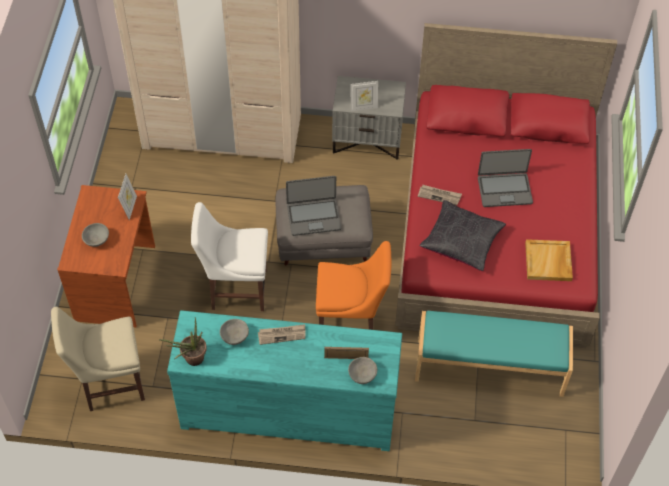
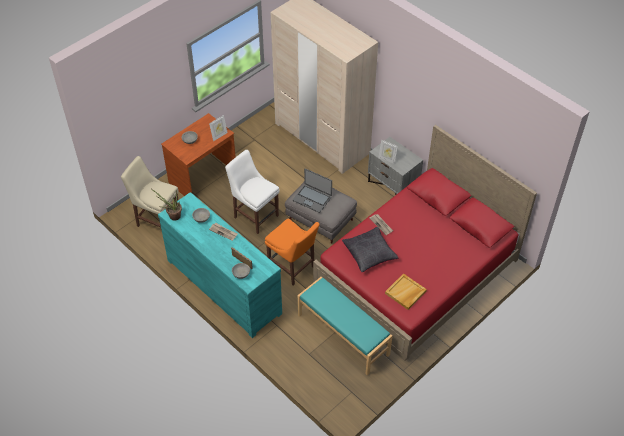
camera: 40 degrees right, 5 degrees down
(504, 189) = (419, 243): laptop -> none

